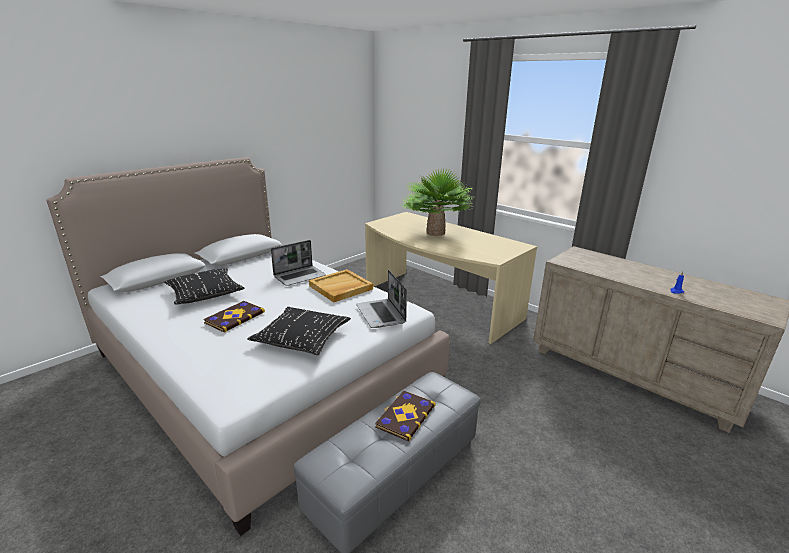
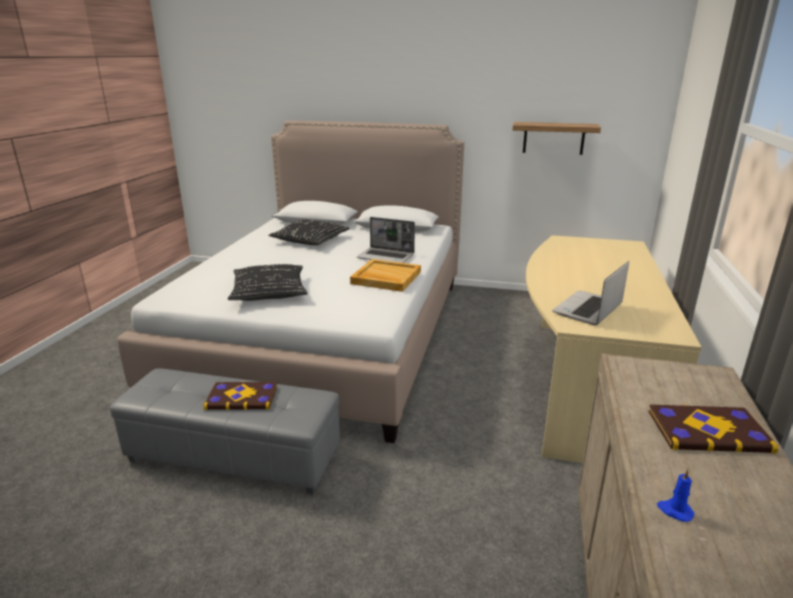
camera: 60 degrees right, 0 degrees up
(234, 317) = (279, 260): book -> book (707, 430)
(317, 156) = (553, 138): none -> shelf
(381, 314) = (348, 309): laptop -> laptop (588, 310)
(435, 233) = (599, 272): potted plant -> none

